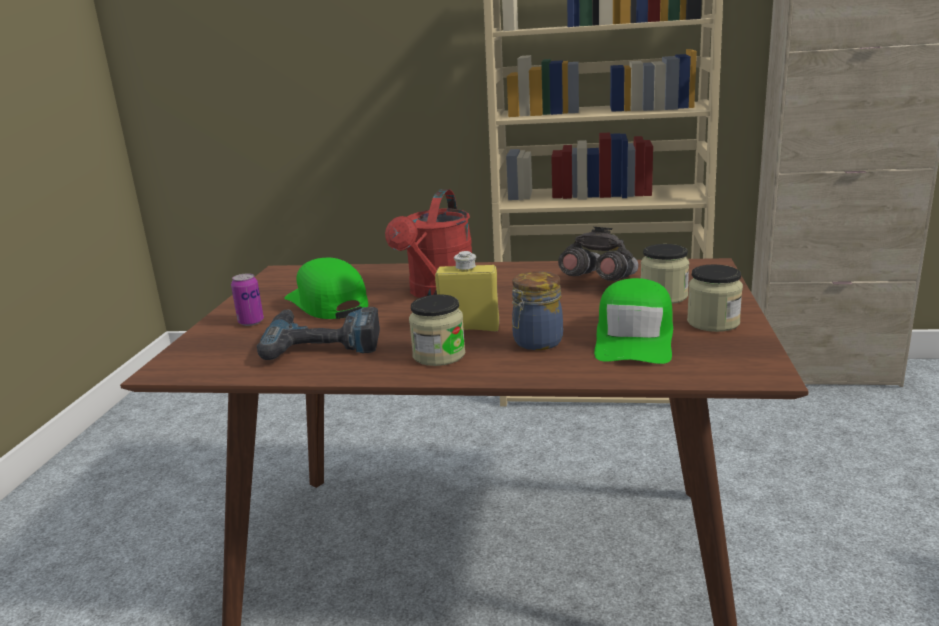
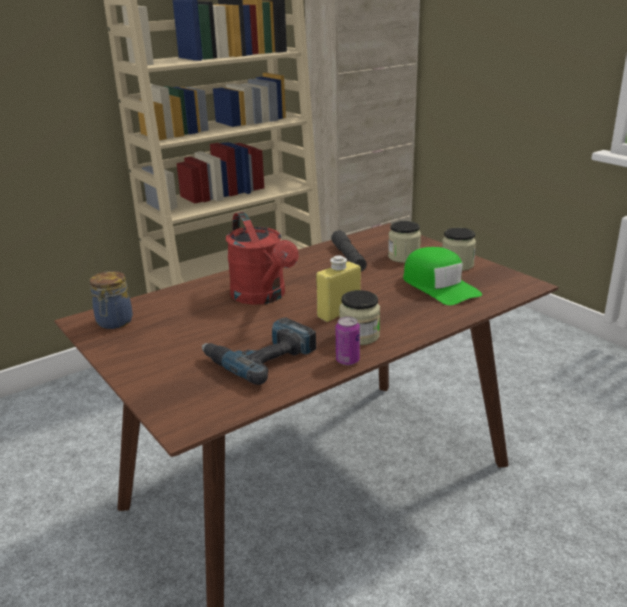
camera: 45 degrees left, 5 degrees up
(251, 322) = (164, 367): can -> can (347, 360)
(327, 303) = (194, 331): green cap -> none
(536, 342) = (396, 307): jar -> jar (114, 323)
(598, 281) = (348, 258): grey binoculars -> grey flashlight

